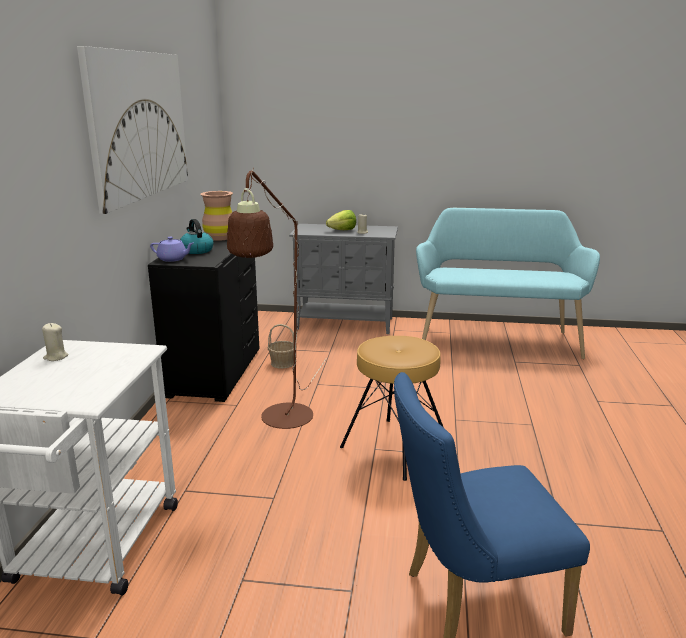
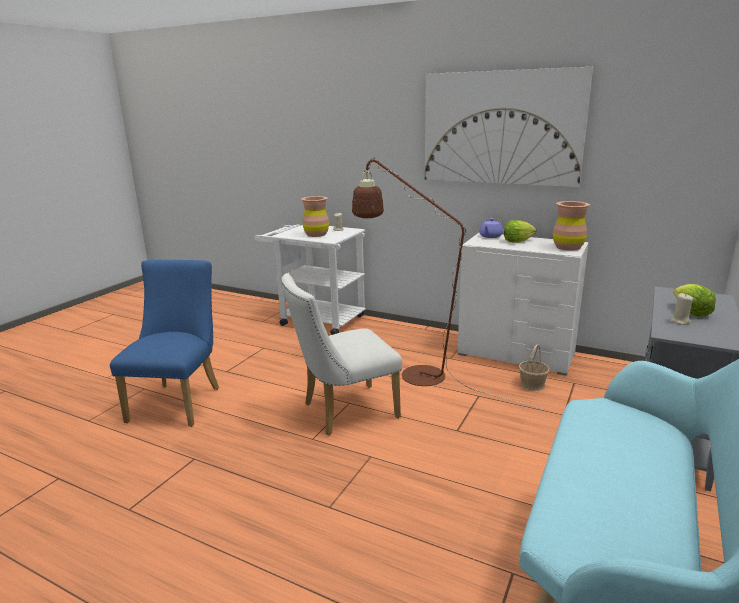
camera: 110 degrees right, 0 degrees up
(96, 369) = (316, 234): none -> brown vase
(196, 250) = (517, 241): kettle -> lettuce
(213, 372) = (516, 353): black dresser -> white dresser
(395, 448) = (343, 411): brown stool -> white chair

